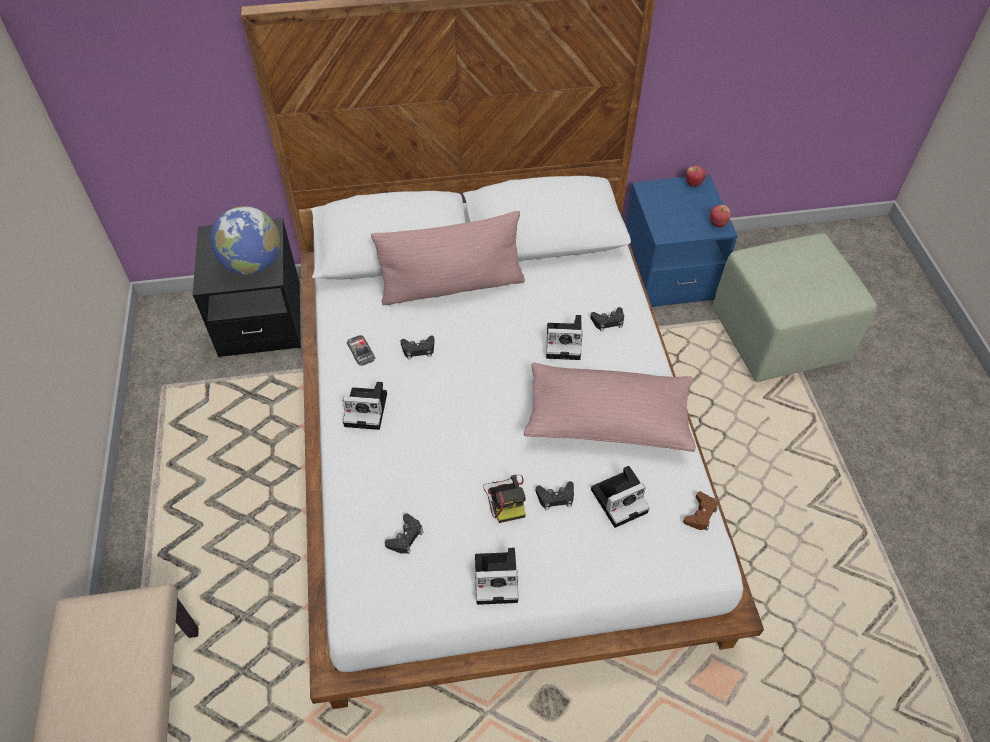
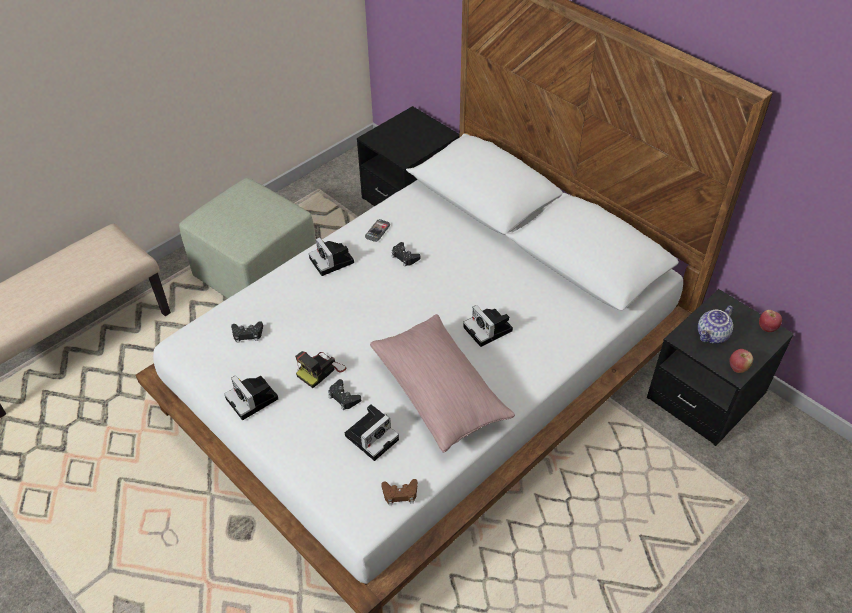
camera: 55 degrees right, 5 degrees down
(253, 264) = (407, 146): globe -> none
(452, 286) = (480, 242): pink pillow -> none
(608, 321) = (536, 345): black game controller -> none
(620, 499) = (372, 436): camera -> camera turned 75 degrees counterclockwise
(668, 273) = (706, 396): blue nightstand -> black nightstand
(676, 216) = (712, 336): none -> teapot
(777, 338) = (721, 514): green ottoman -> green ottoman (255, 274)

